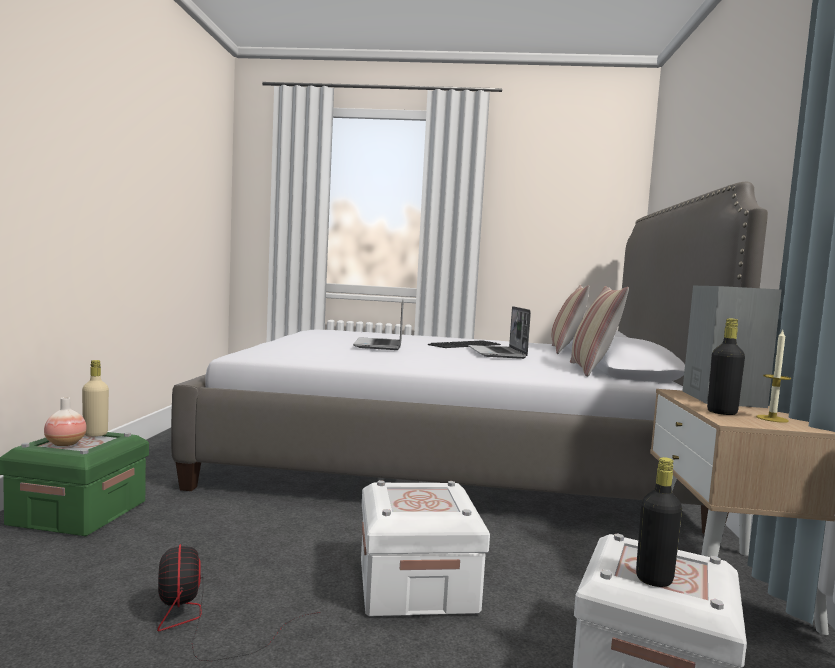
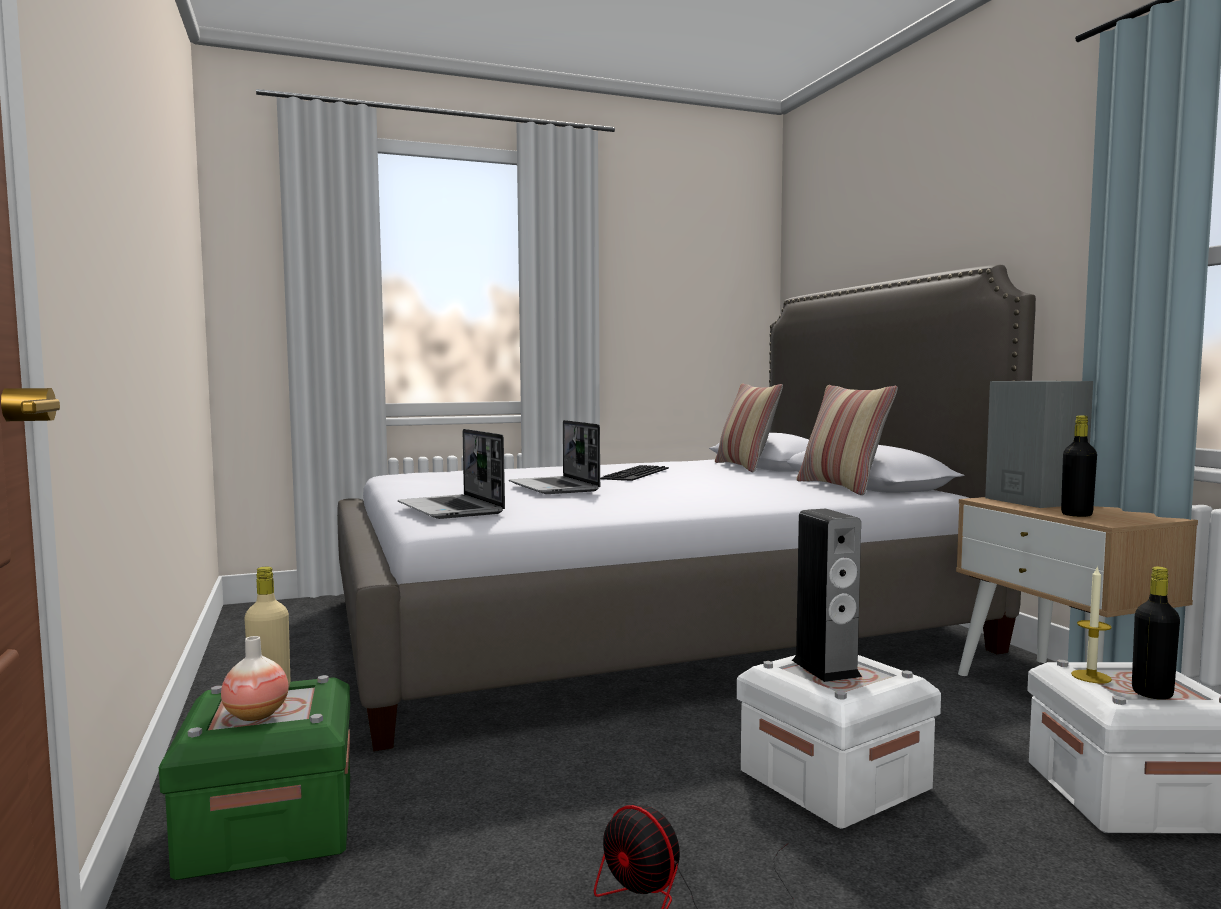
camera: 25 degrees left, 0 degrees up
(417, 495) = (825, 668): none -> speaker
(497, 353) = (702, 480): laptop -> laptop (452, 509)
(772, 419) = (1121, 514): candle -> candle (1091, 676)

